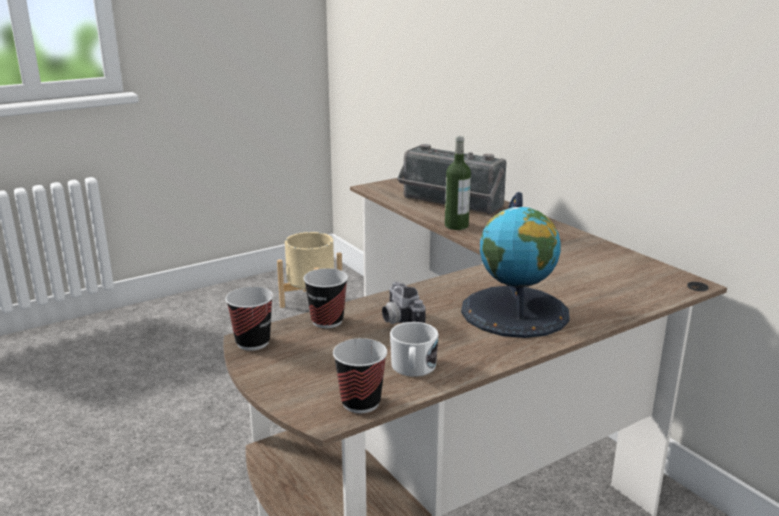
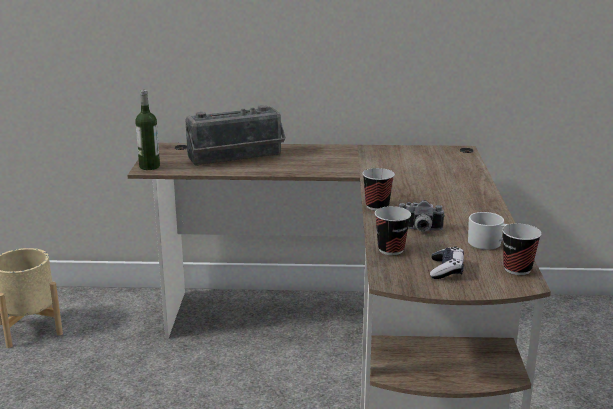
camera: 55 degrees left, 0 degrees up
(253, 342) = (395, 281): cup -> cup (377, 206)
(308, 362) = (446, 270): none -> game controller
(456, 226) = (283, 169): bottle -> bottle (149, 166)
(515, 312) = (445, 197): globe -> none

